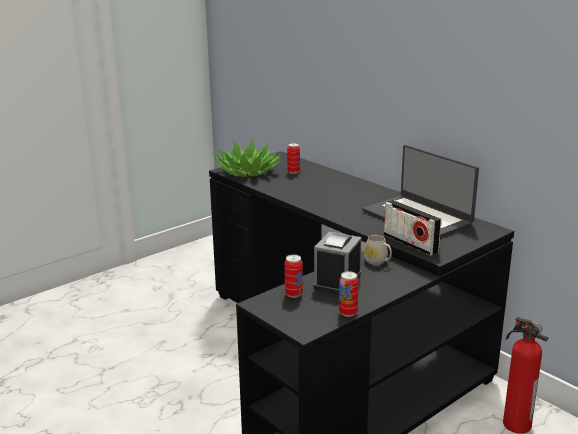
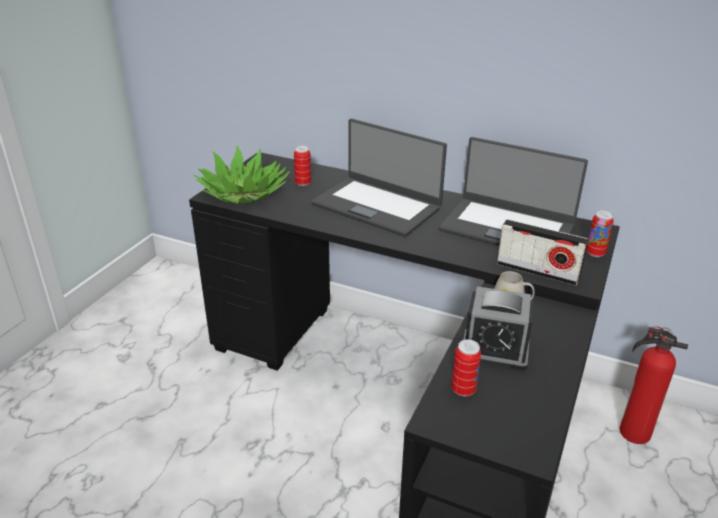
camera: 25 degrees left, 10 degrees up
(333, 191) = (377, 206): none -> laptop
(337, 281) = (494, 350): alarm clock -> alarm clock turned 75 degrees counterclockwise
(348, 313) = (554, 403): can -> can (595, 253)

